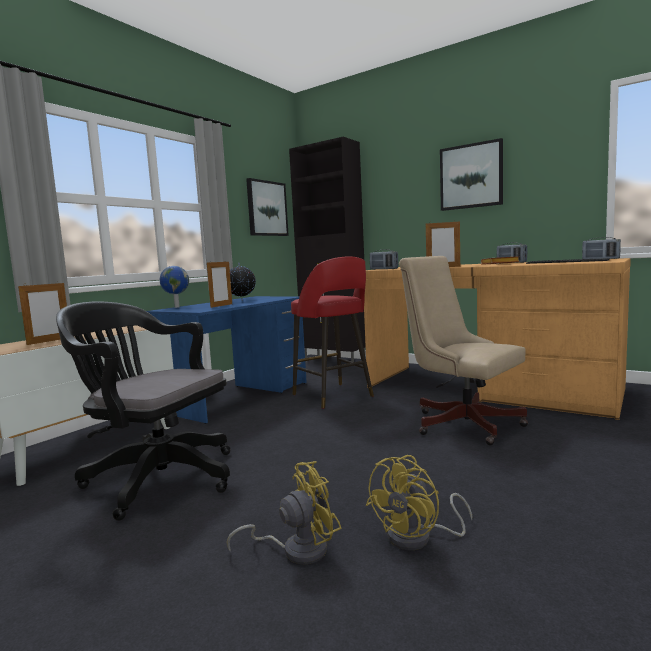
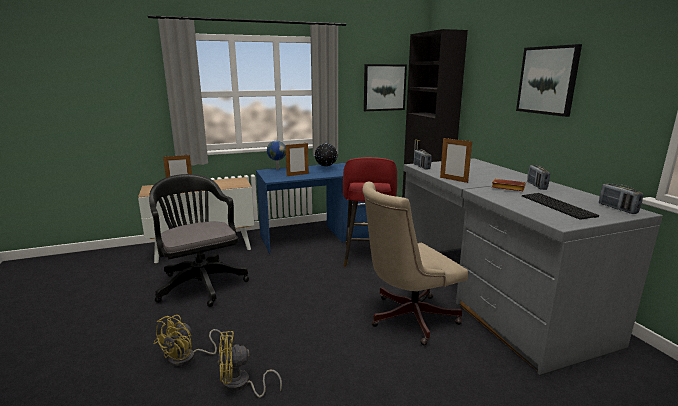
camera: 35 degrees right, 10 degrees up
(296, 550) = (188, 358): yellow fan -> yellow fan turned 105 degrees clockwise
(460, 422) = (407, 318): beige office chair -> beige office chair turned 105 degrees counterclockwise
(488, 388) = (490, 295): brown desk -> grey desk

